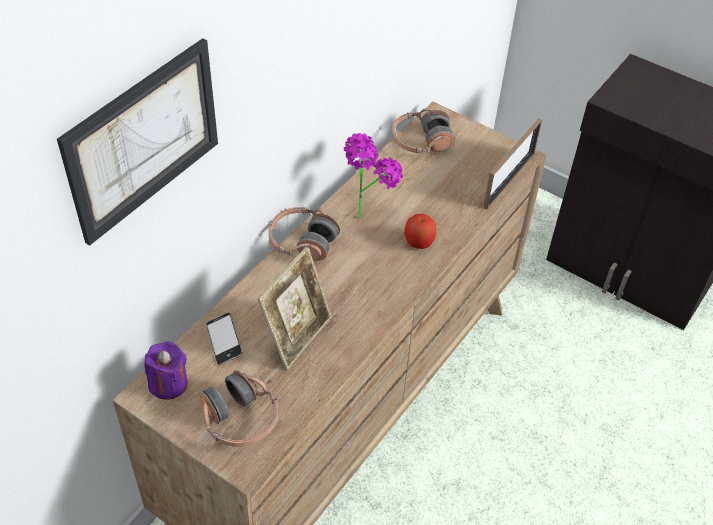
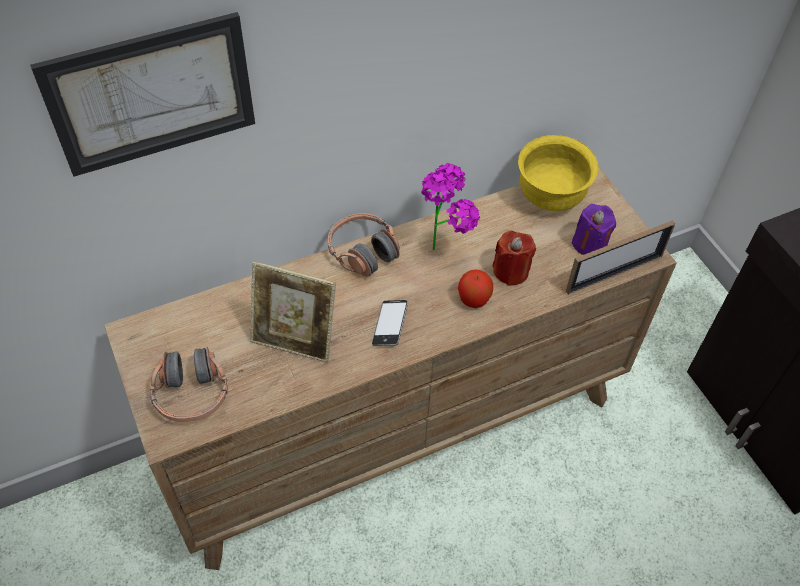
camera: 30 degrees right, 5 degrees up
(168, 384) = (157, 332): purple candle -> purple candle (589, 244)
(224, 341) = (229, 315): phone -> phone (390, 325)
(297, 336) = (295, 340): picture frame -> picture frame turned 45 degrees clockwise
(421, 142) = (550, 197): headphones -> yellow bowl
(432, 209) = (511, 271): none -> red candle

